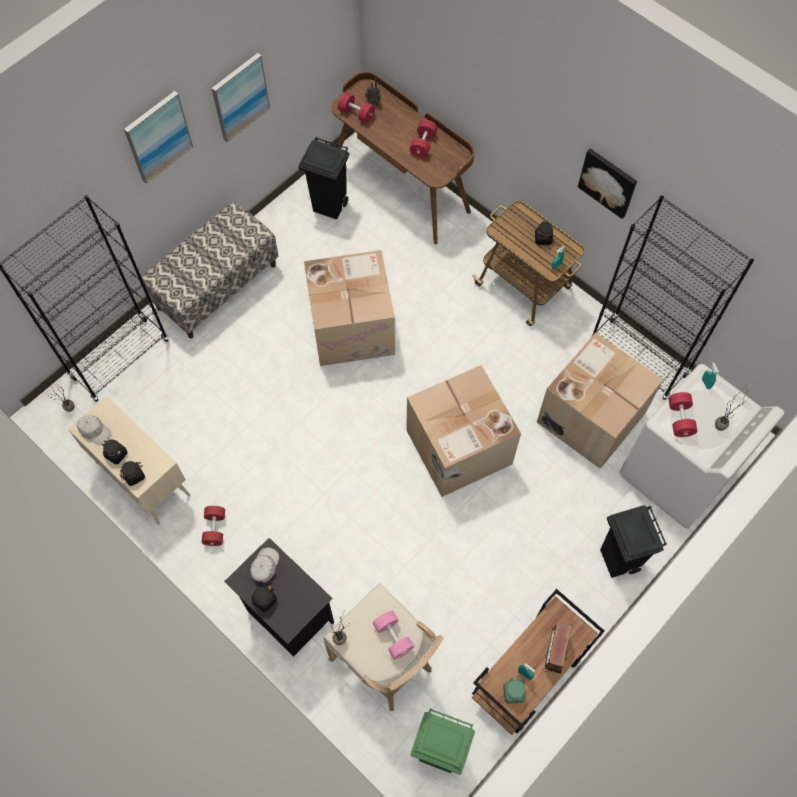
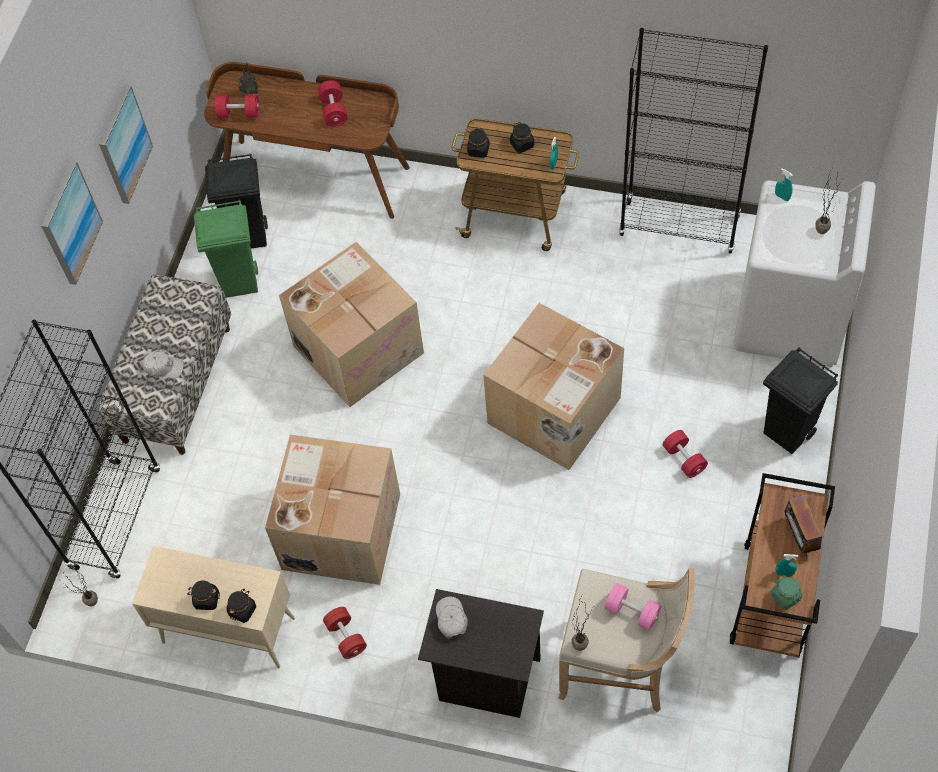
camera: 25 degrees left, 5 degrees down
(94, 430) = (164, 588): white cap -> white cap (164, 367)
(264, 600) = (474, 653): black jar -> black jar (478, 150)
(440, 752) = (735, 722): green trash can -> green trash can (240, 282)
(590, 416) = (668, 308): cardboard box -> cardboard box (340, 529)
(608, 182) = (571, 45): picture -> none
(679, 419) = (779, 243): red dumbbell -> red dumbbell (684, 459)

